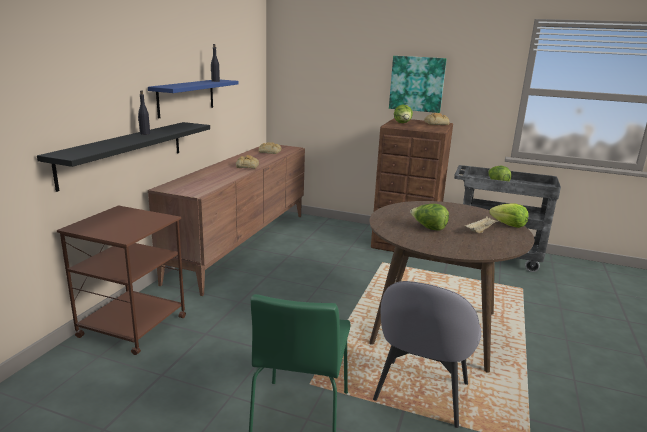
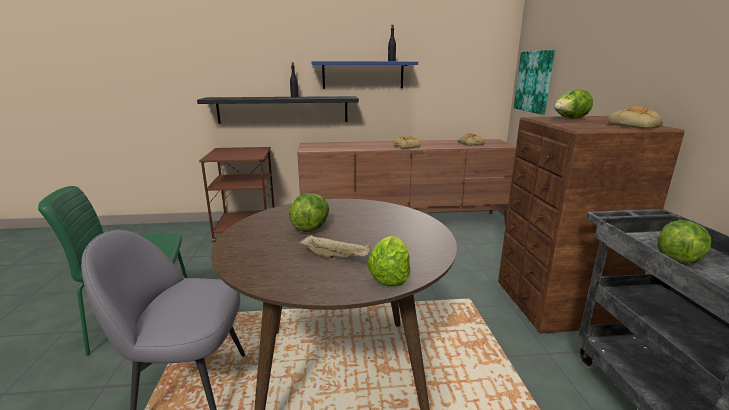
camera: 65 degrees right, 0 degrees up
(417, 84) = (649, 59): picture -> picture (534, 81)

